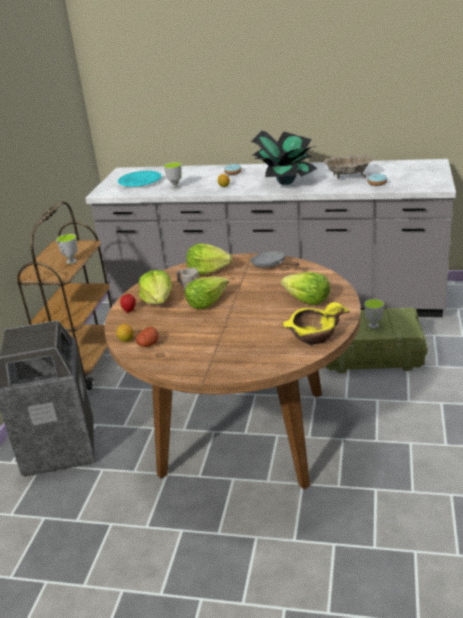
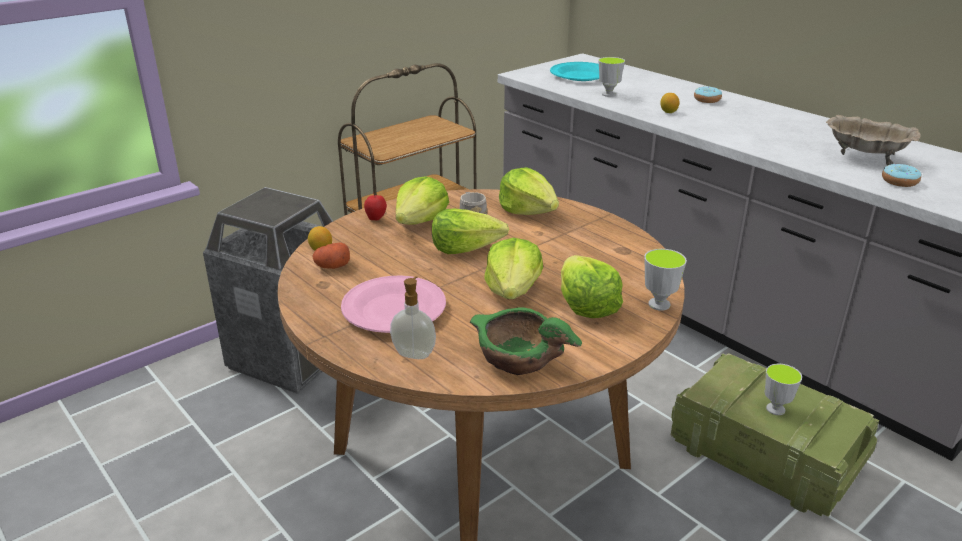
camera: 35 degrees right, 0 degrees up
(71, 261) = (414, 142): cup -> cup (659, 304)
(220, 346) = (395, 310): none -> pink plate
(263, 310) = (513, 290): none -> lettuce
(263, 359) = (414, 353): none -> soap dispenser
(271, 265) = (612, 239): grey frying pan -> none
(286, 182) = (760, 133): potted plant -> none
(313, 336) = (518, 359): yellow bowl -> green bowl

